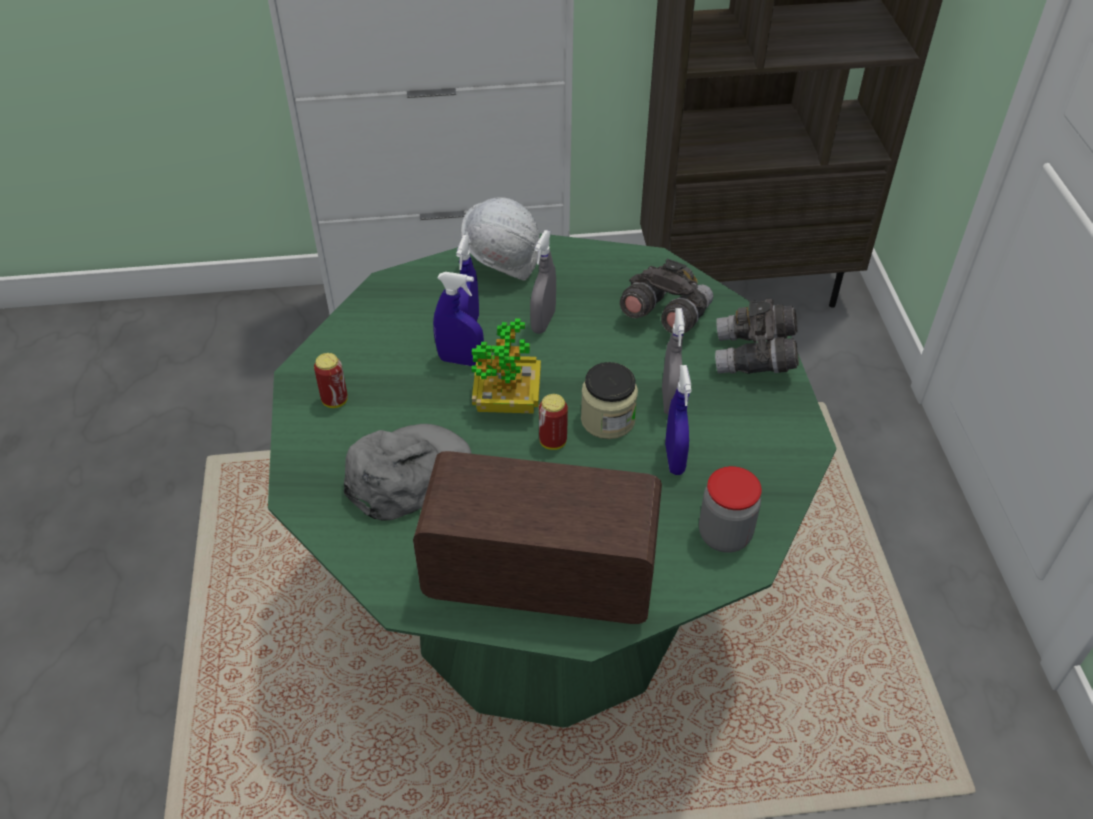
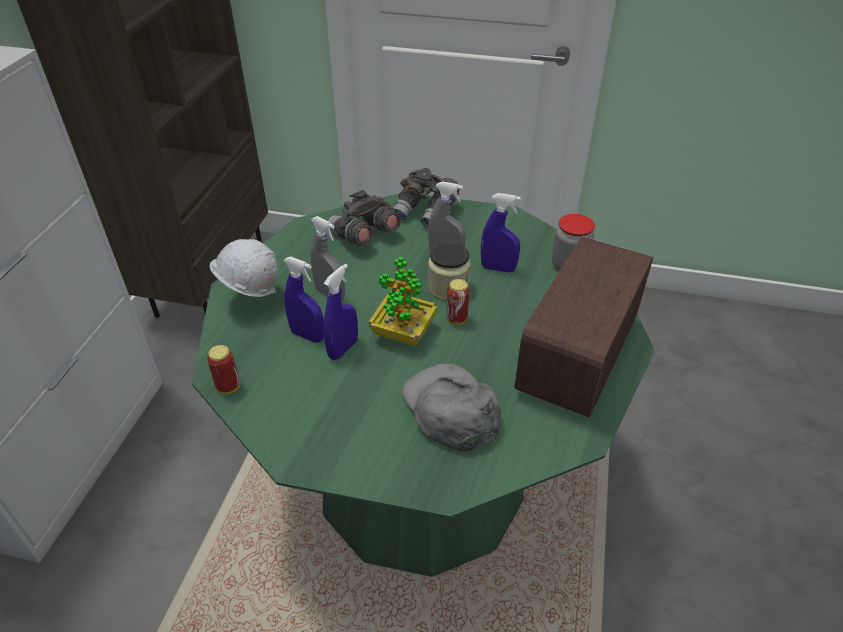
camera: 70 degrees left, 5 degrees down
(335, 400) = (343, 441): can -> can (228, 387)

